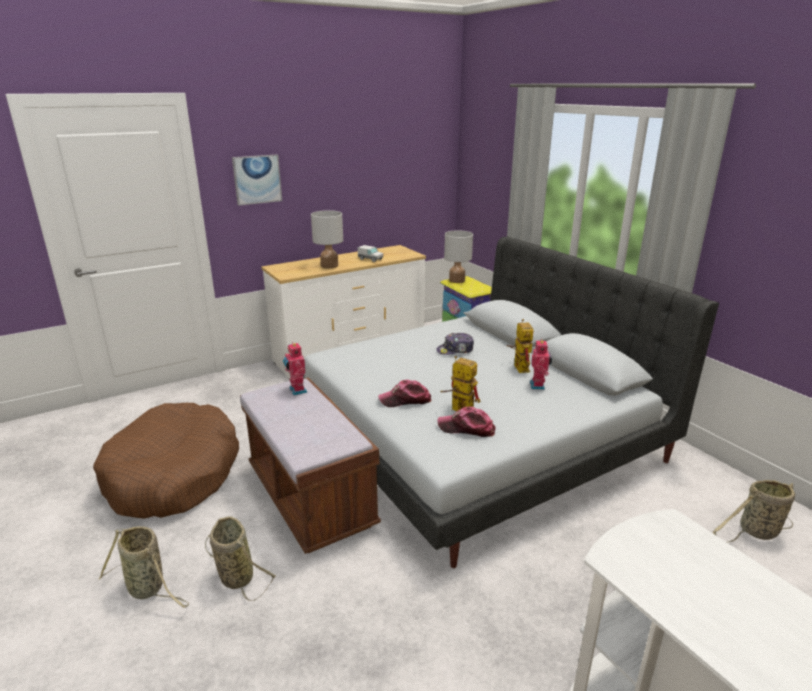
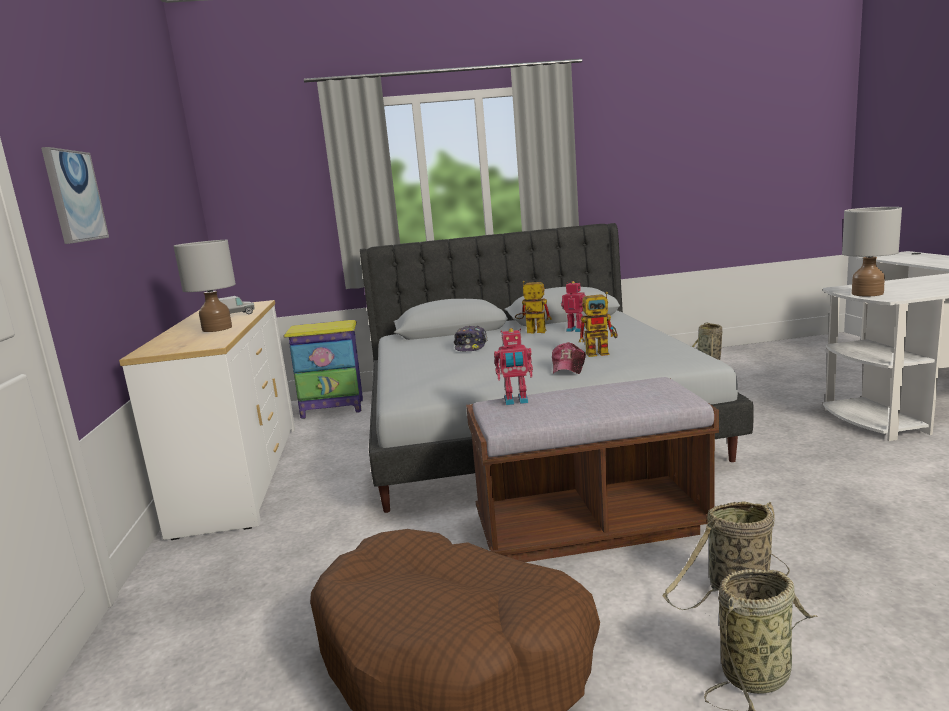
camera: 65 degrees left, 10 degrees down
(457, 280) = (299, 328): grey table lamp -> grey table lamp (866, 294)
(457, 409) = (602, 352): toy robot -> toy robot turned 150 degrees counterclockwise
(466, 428) = (642, 352): cap -> none

